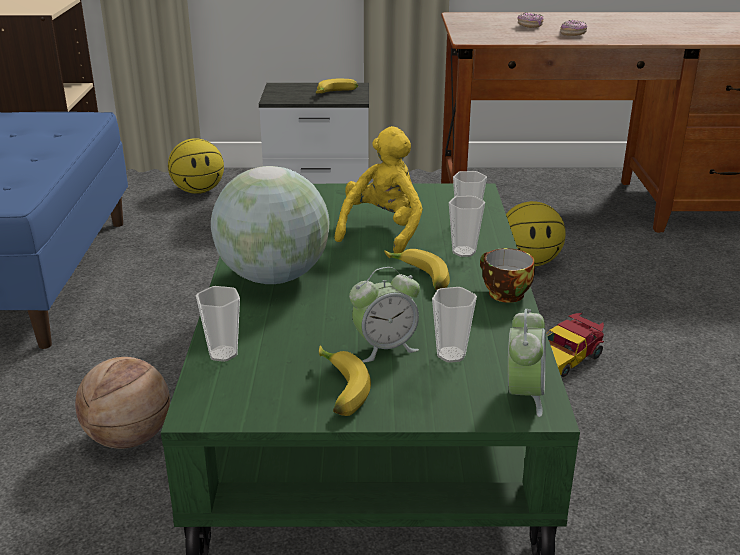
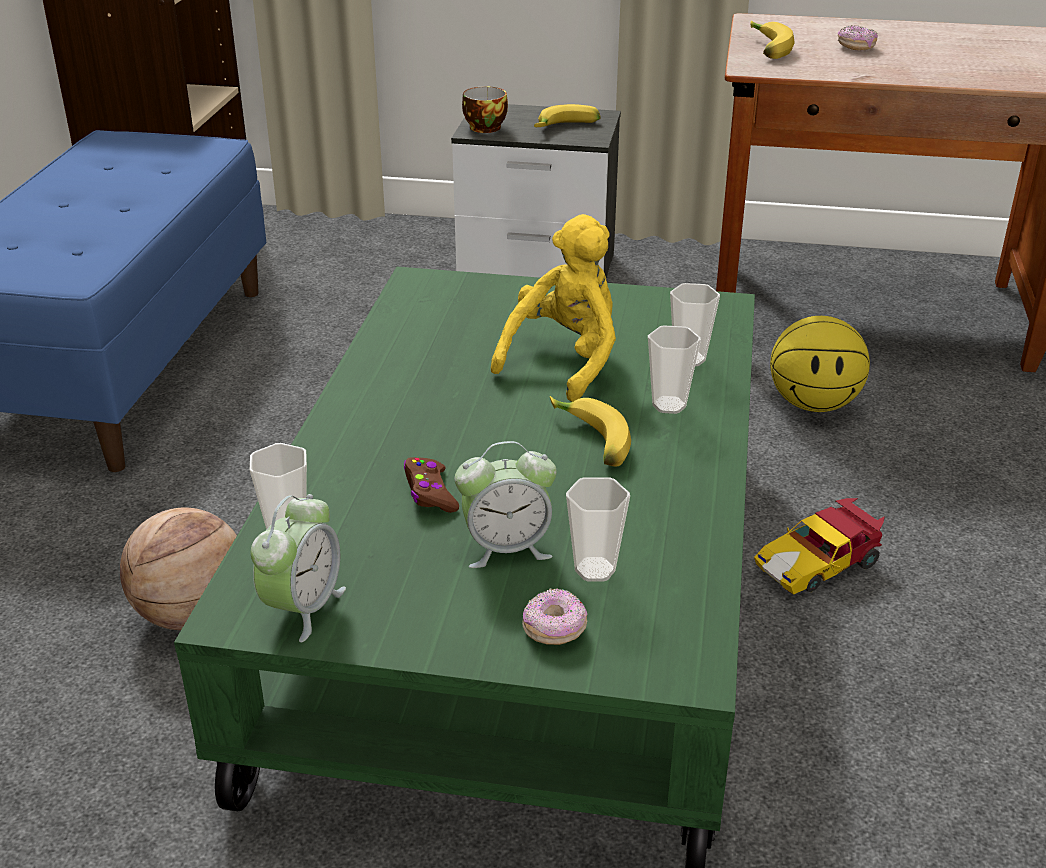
camera: 10 degrees right, 5 degrees up
(199, 191) = (372, 250): basketball -> none
(273, 277) = (390, 421): globe -> none
(318, 319) = (430, 493): none -> brown game controller
(338, 390) = (422, 606): banana -> banana (765, 49)
(503, 293) = (702, 479): cup -> cup (482, 127)
(523, 395) = (674, 645): alarm clock -> alarm clock (303, 608)
(573, 35) = (916, 67): donut -> donut (554, 630)

